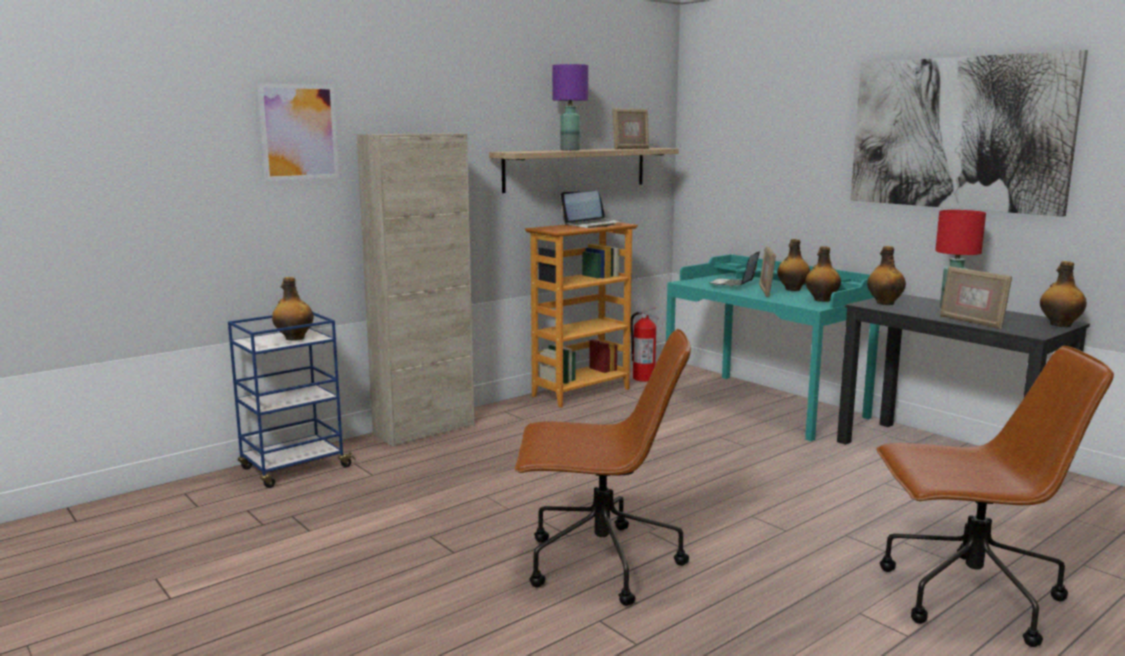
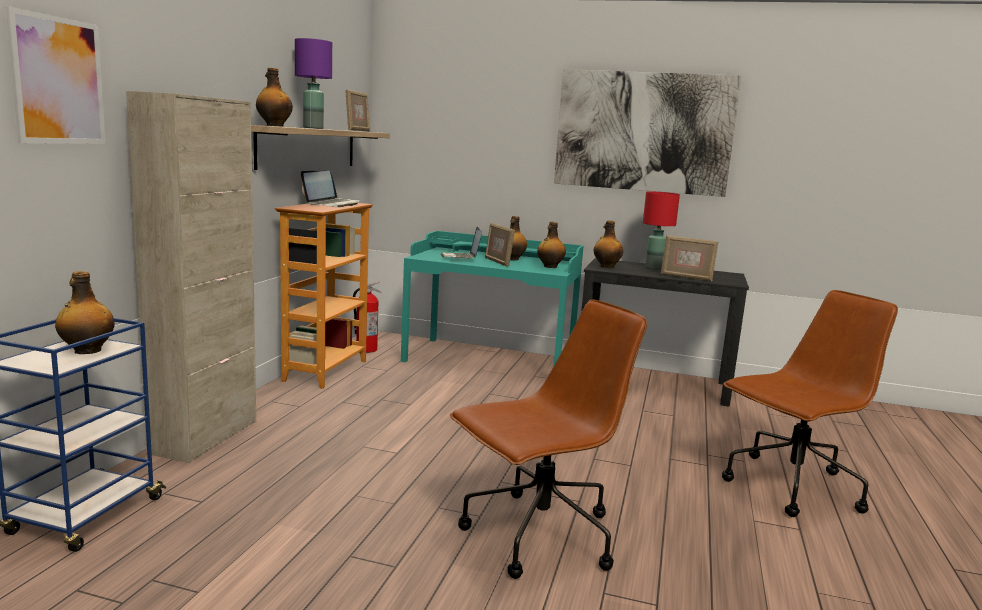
camera: 35 degrees left, 0 degrees up
(1059, 325) = (732, 275): bottle -> bottle (274, 126)

